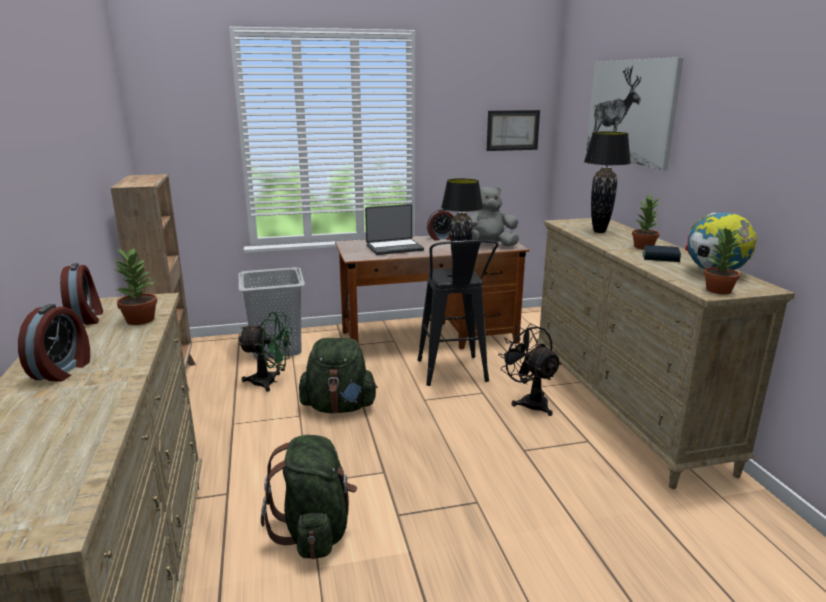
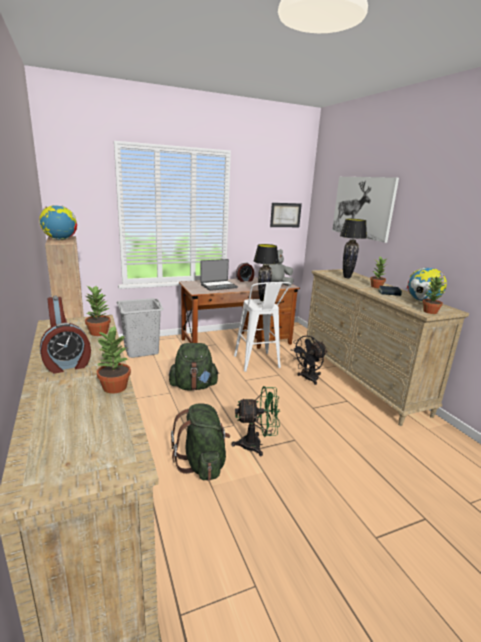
camera: 10 degrees left, 0 degrees up
(63, 370) = (68, 366): alarm clock -> alarm clock turned 60 degrees clockwise
(107, 405) = (114, 388): none -> potted plant
(139, 180) = (60, 240): none -> globe
(270, 382) = (144, 372): green fan -> green fan (256, 445)
(453, 375) = (258, 364): black stool -> white stool
(529, 401) = (307, 379): black fan -> black fan turned 90 degrees counterclockwise

